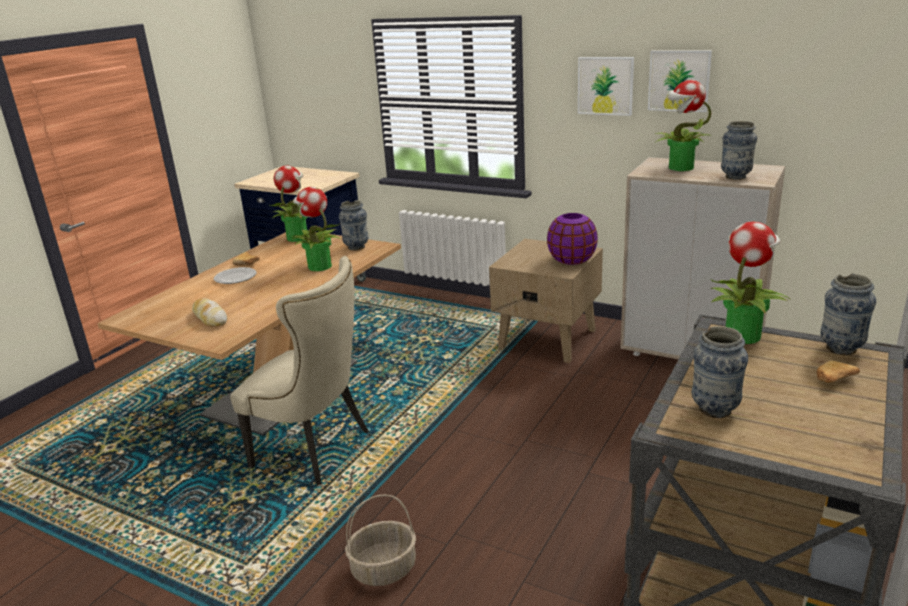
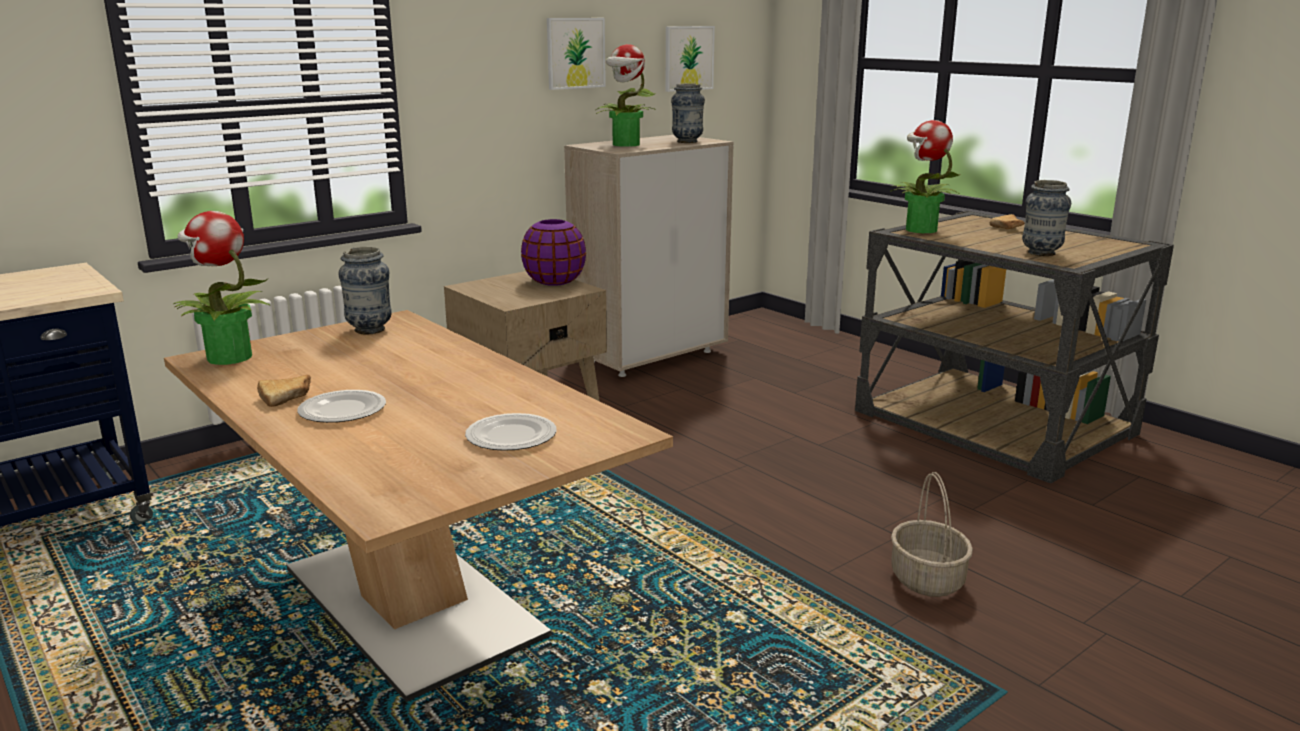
camera: 70 degrees left, 5 degrees down
(210, 318) = (510, 436): bread -> plate
(314, 450) = (636, 595): beige chair -> none
(319, 266) = (408, 356): potted plant -> none
(605, 86) = (501, 63): picture -> picture (688, 58)
(841, 348) = (961, 219): vase -> none

